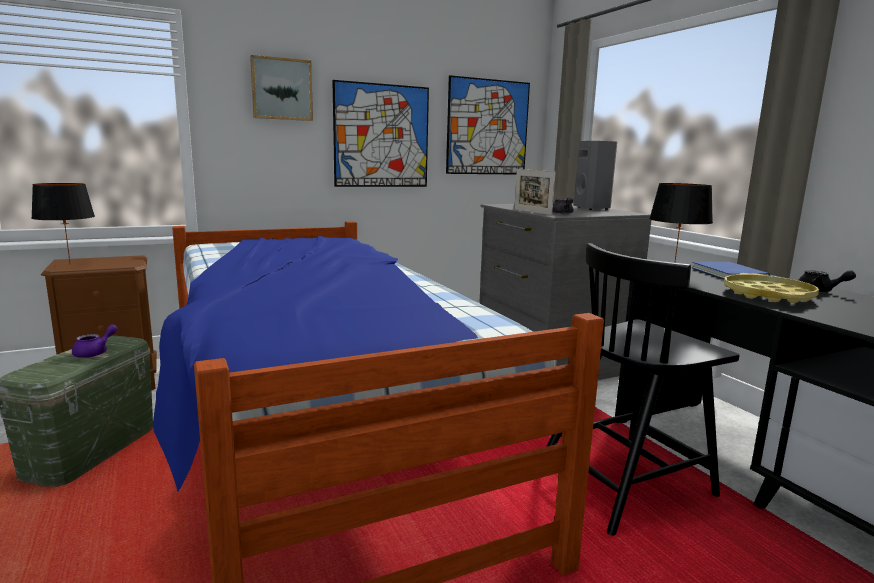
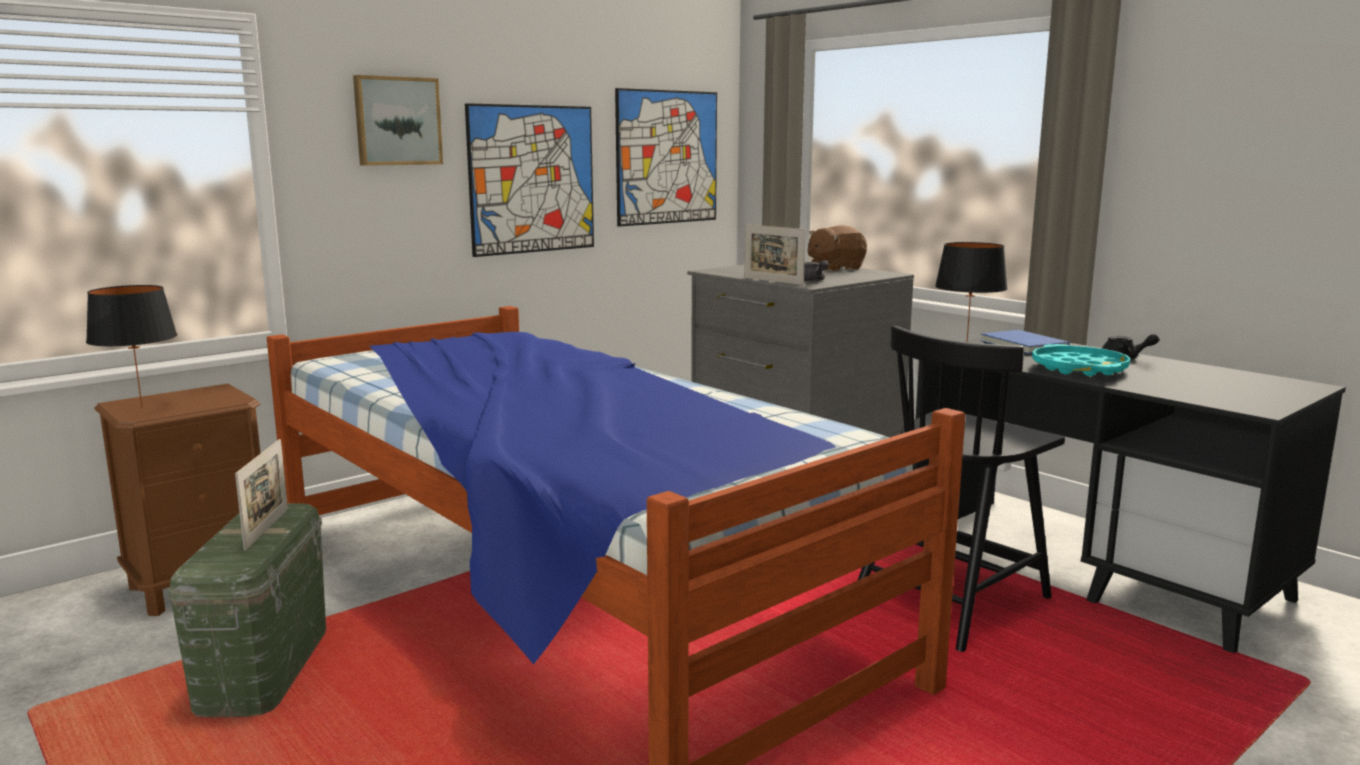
camera: 15 degrees left, 0 degrees up
(95, 353) = (267, 528): purple teapot -> picture frame
(593, 208) = (835, 268): grey speaker -> brown plush toy
(768, 295) = (1079, 368): yellow tray -> turquoise tray

